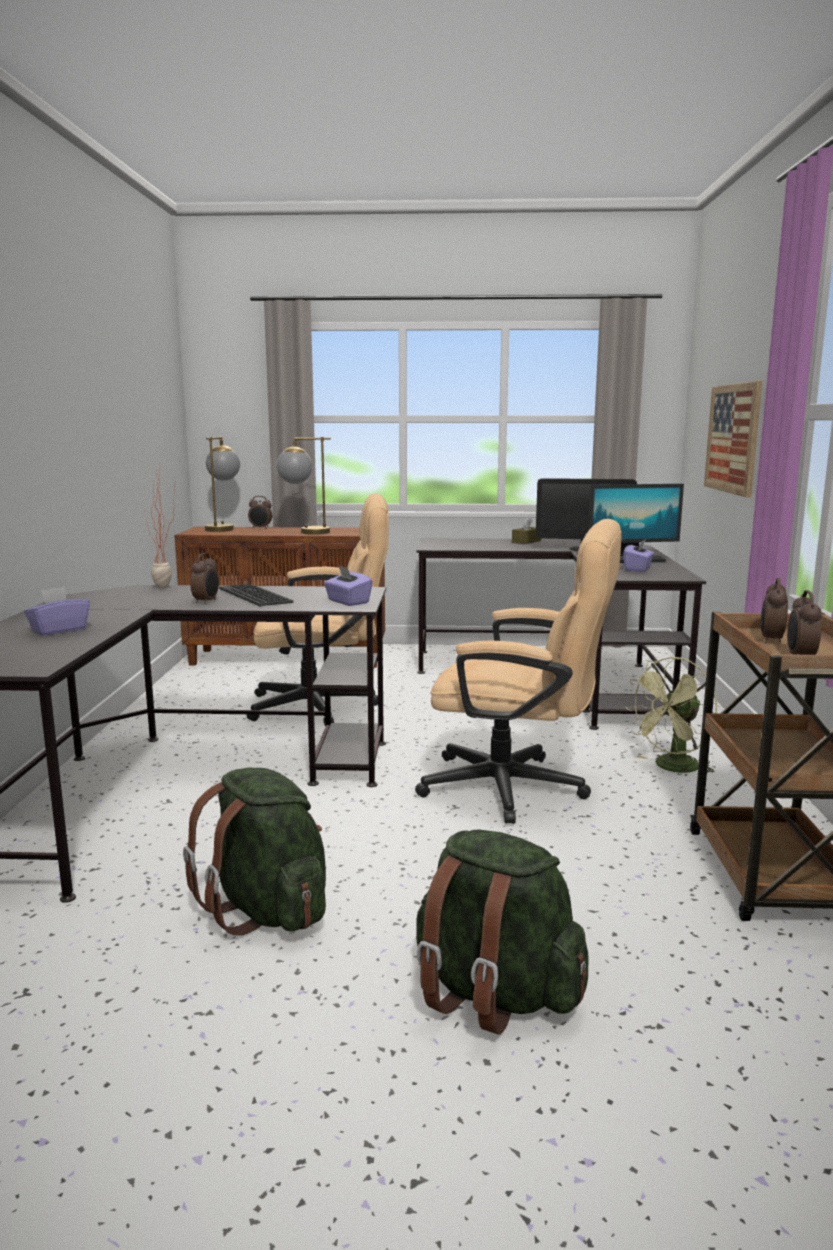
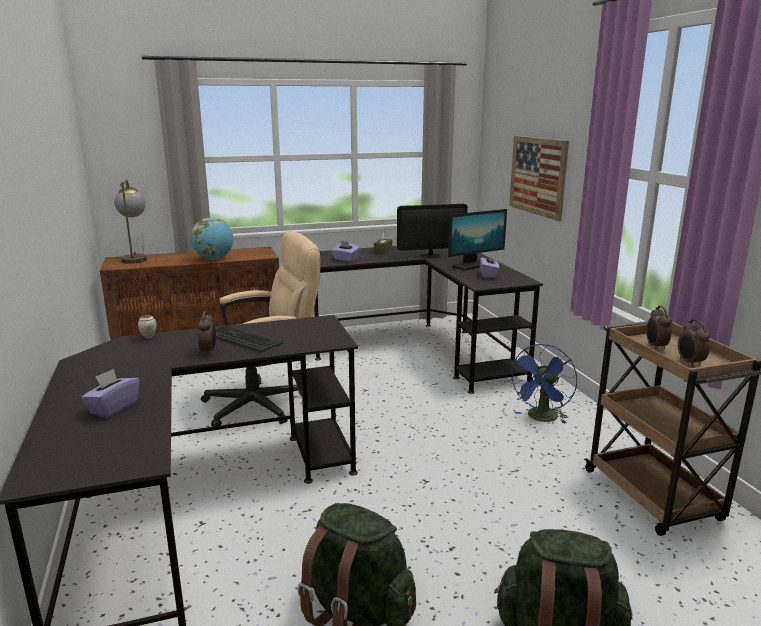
camera: 20 degrees left, 5 degrees up
(260, 528) = (169, 255): alarm clock -> none
(304, 533) = (214, 259): table lamp -> globe
(347, 602) = (324, 337): purple tissue box -> purple tissue box (346, 259)
(518, 789) = (457, 456): beige office chair -> none
(672, 768) = (541, 418): green fan -> blue fan

